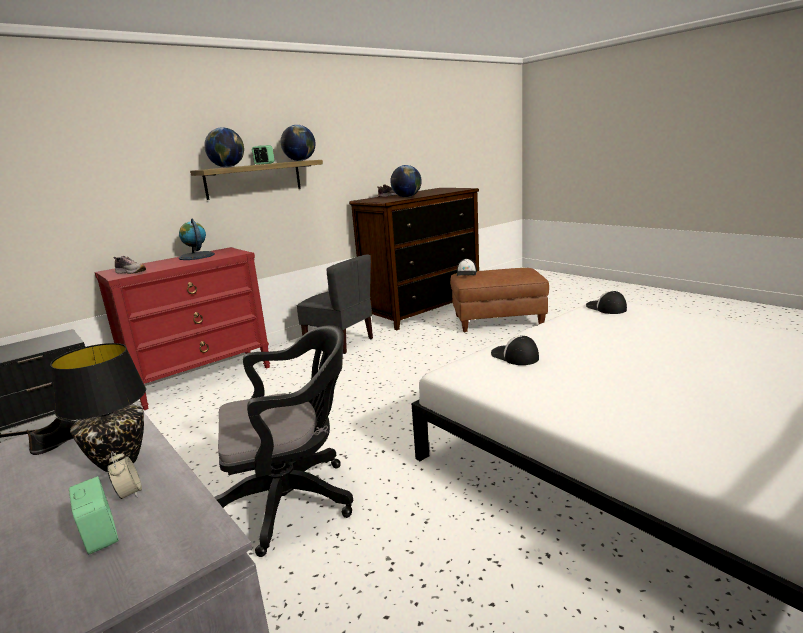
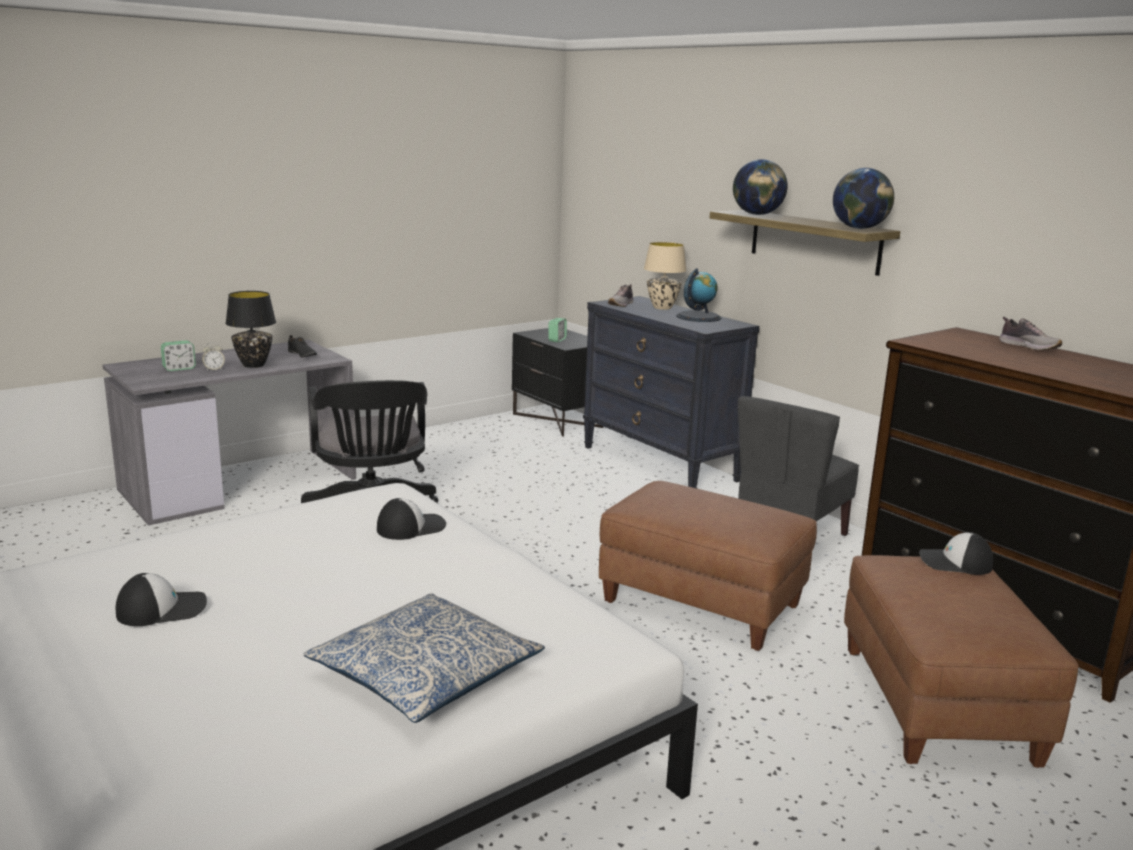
camera: 90 degrees right, 0 degrees up
(154, 264) = (662, 307): none -> beige table lamp
(202, 379) = (660, 463): red dresser -> black dresser
(264, 164) = (814, 221): alarm clock -> alarm clock (557, 340)
(407, 197) = (985, 354): globe -> none
(428, 359) = (703, 604): none -> brown ottoman
(606, 308) = (584, 634): cap -> cap (162, 609)
(681, 329) = (425, 675): none -> pillow

